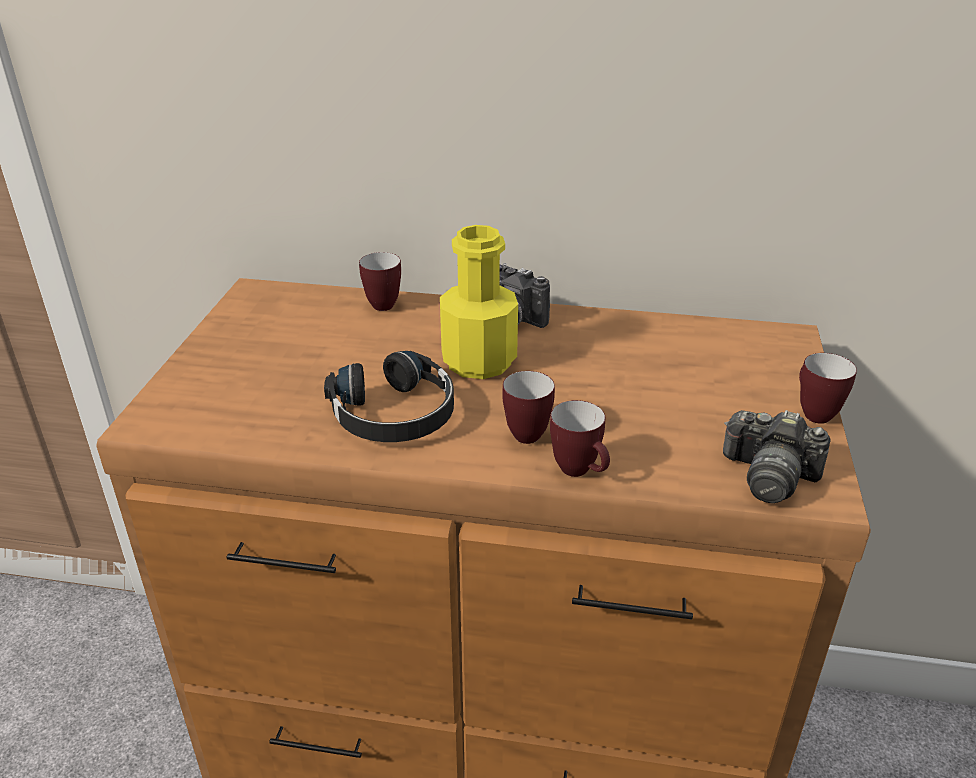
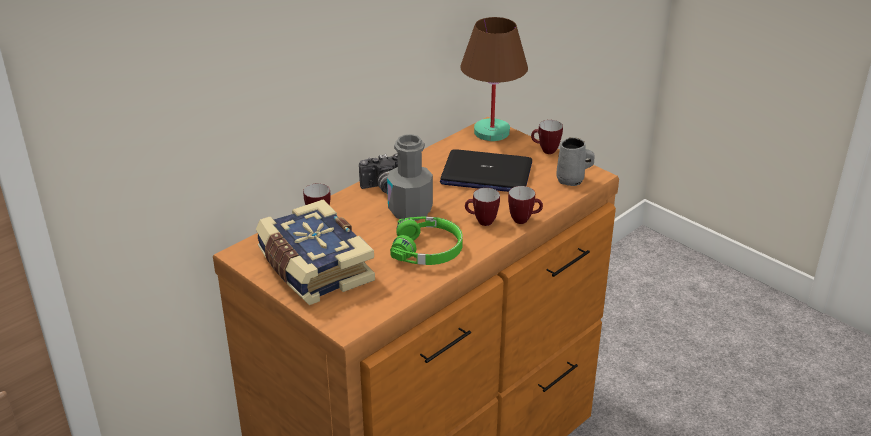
camera: 55 degrees left, 0 degrees up
(263, 347) = (313, 269): none -> book
(395, 414) = (428, 250): black headphones -> green headphones
(479, 361) = (410, 210): yellow bottle -> grey bottle
(659, 384) = (486, 174): none -> laptop
(769, 476) = (572, 180): camera -> grey mug
(778, 344) = (491, 132): none -> brown table lamp

